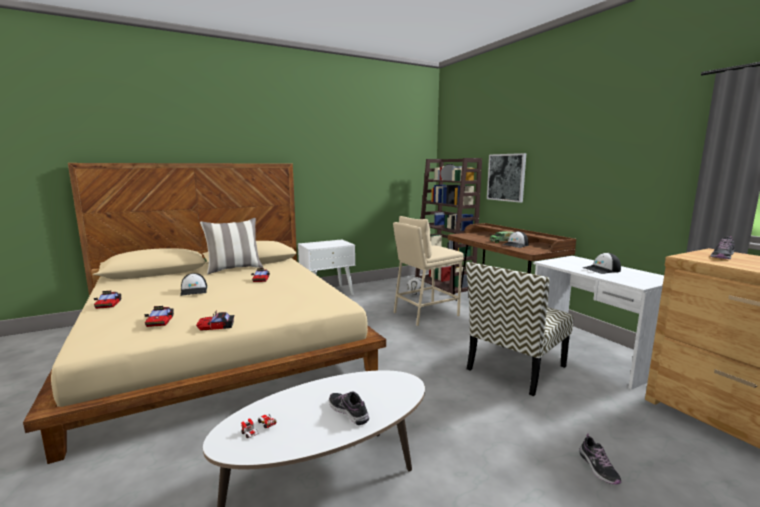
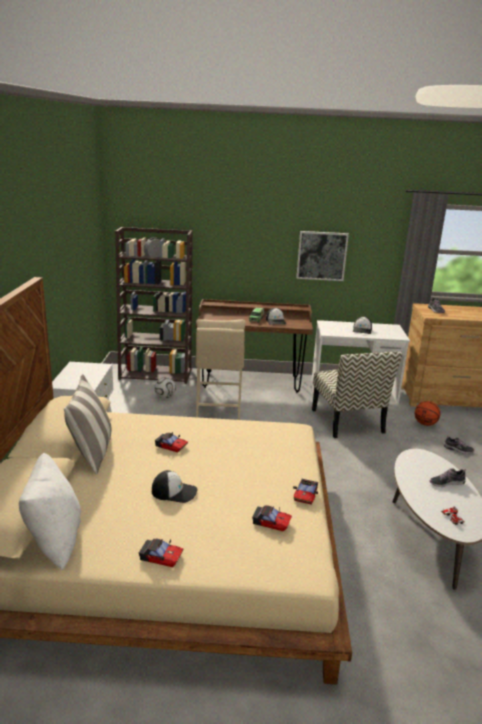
camera: 60 degrees left, 10 degrees up
(126, 283) = (55, 541): none -> white pillow
(506, 177) = (226, 251): picture -> picture (321, 255)
(618, 421) = (425, 424): none -> basketball

